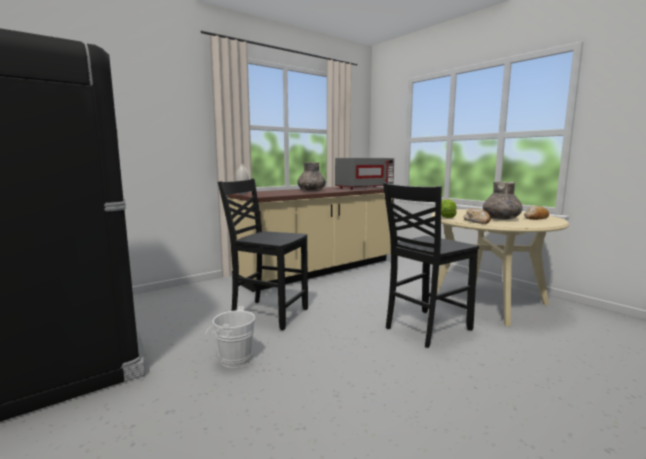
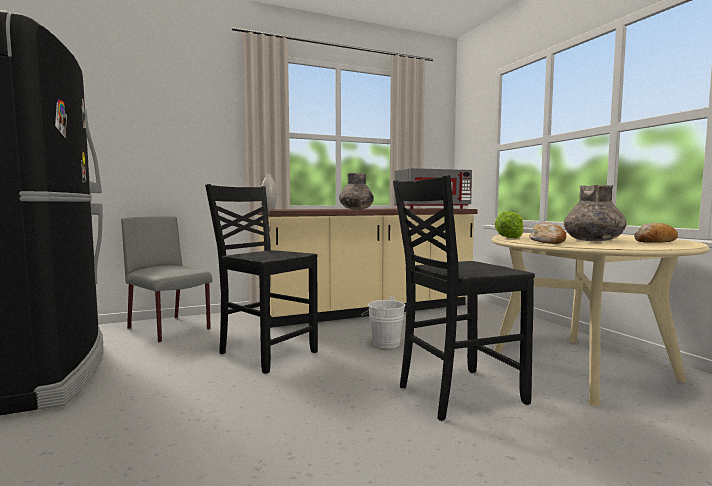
camera: 15 degrees right, 5 degrees down
(165, 301) = (169, 329): none -> grey chair
(232, 359) = (175, 401): white bucket -> white bucket (383, 343)

